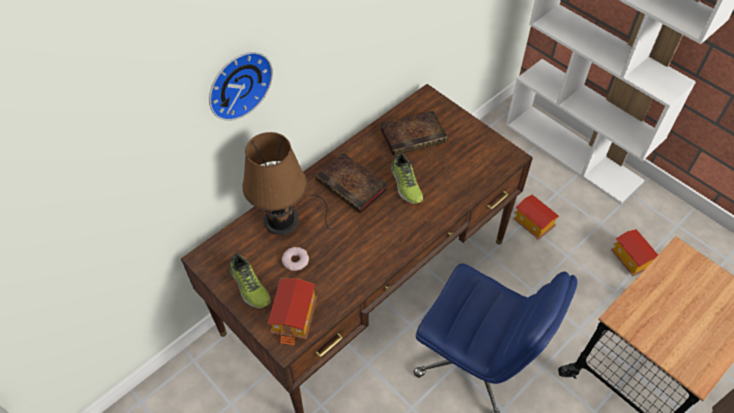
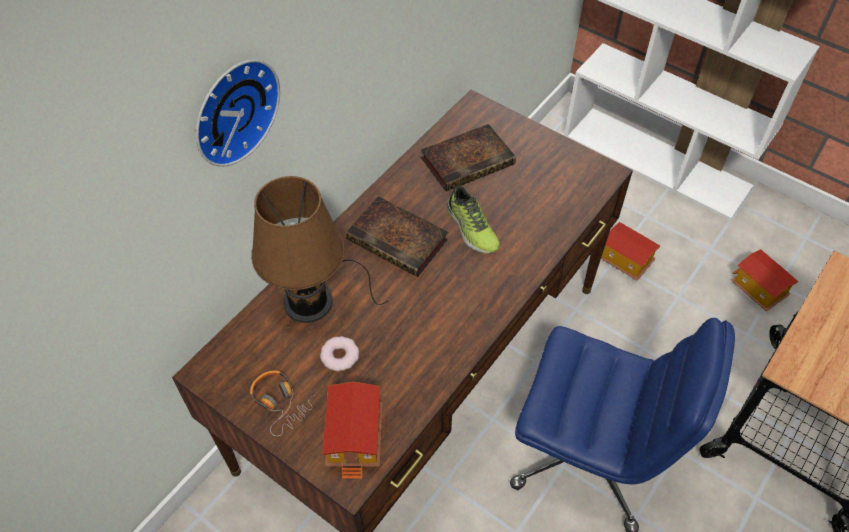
camera: 10 degrees left, 0 degrees up
(249, 286) = (280, 403): shoe -> headphones

